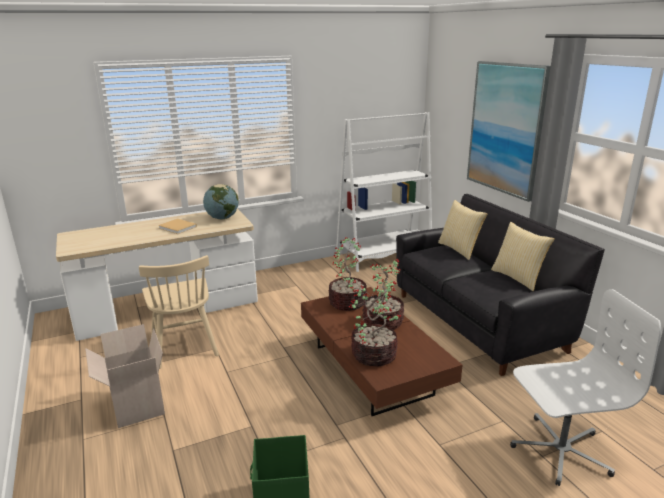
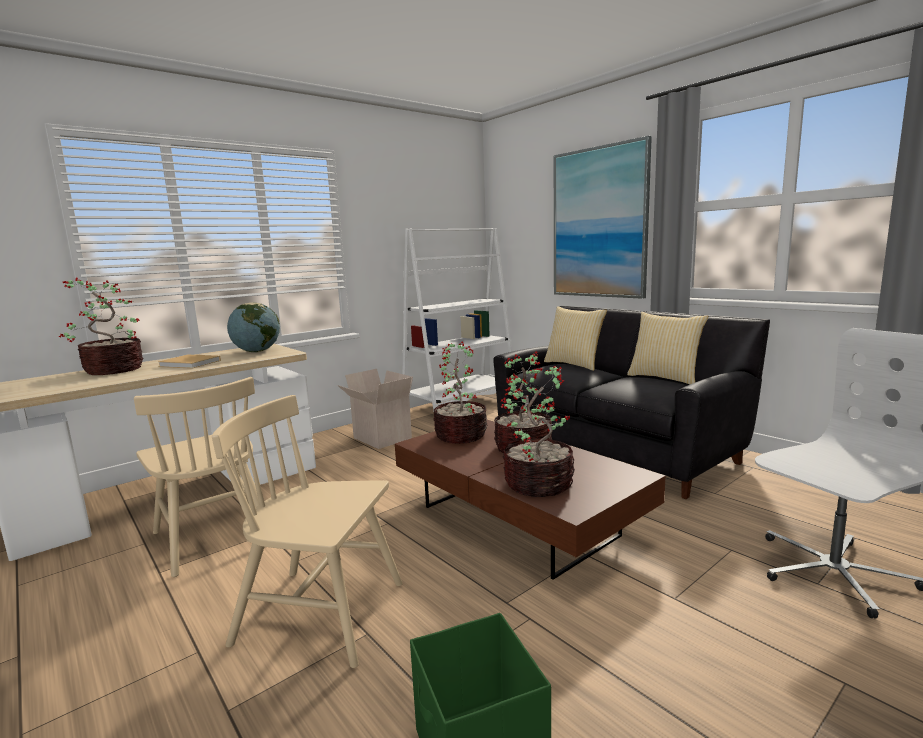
camera: 15 degrees left, 10 degrees down
(131, 228) = (112, 370): none -> potted plant
(135, 406) = (137, 645): cardboard box -> cardboard box (380, 438)
(231, 408) = (321, 613): none -> beige chair

